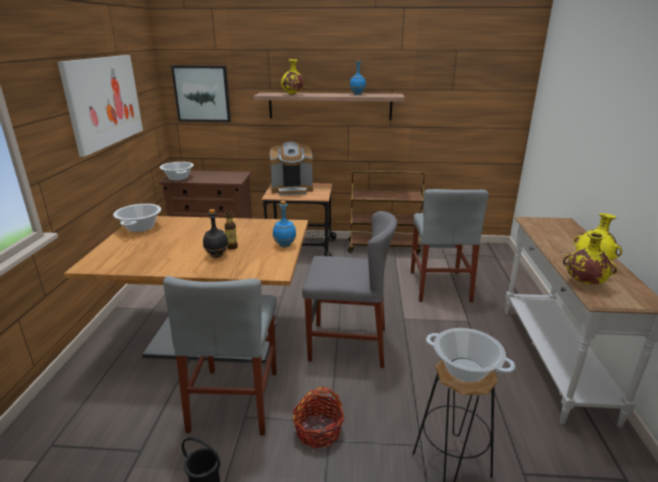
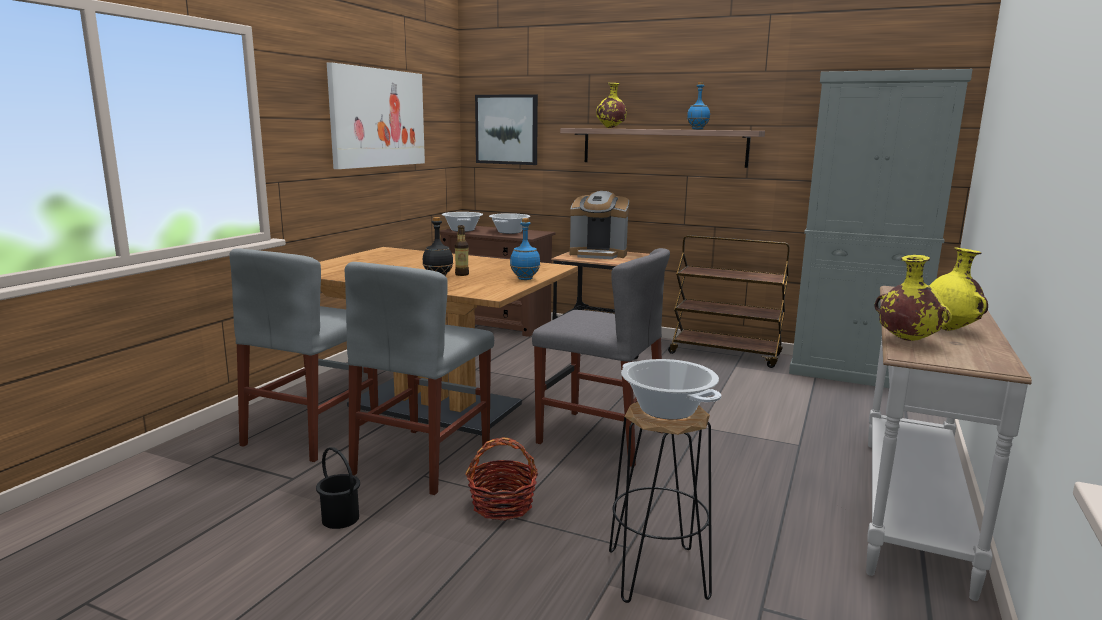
camera: 20 degrees right, 10 degrees down
(140, 227) = (378, 254): cooking pot -> cooking pot (509, 232)
(439, 286) = (781, 403): grey chair -> grey chair (312, 432)
(464, 251) = (853, 373): none -> grey cabinet

